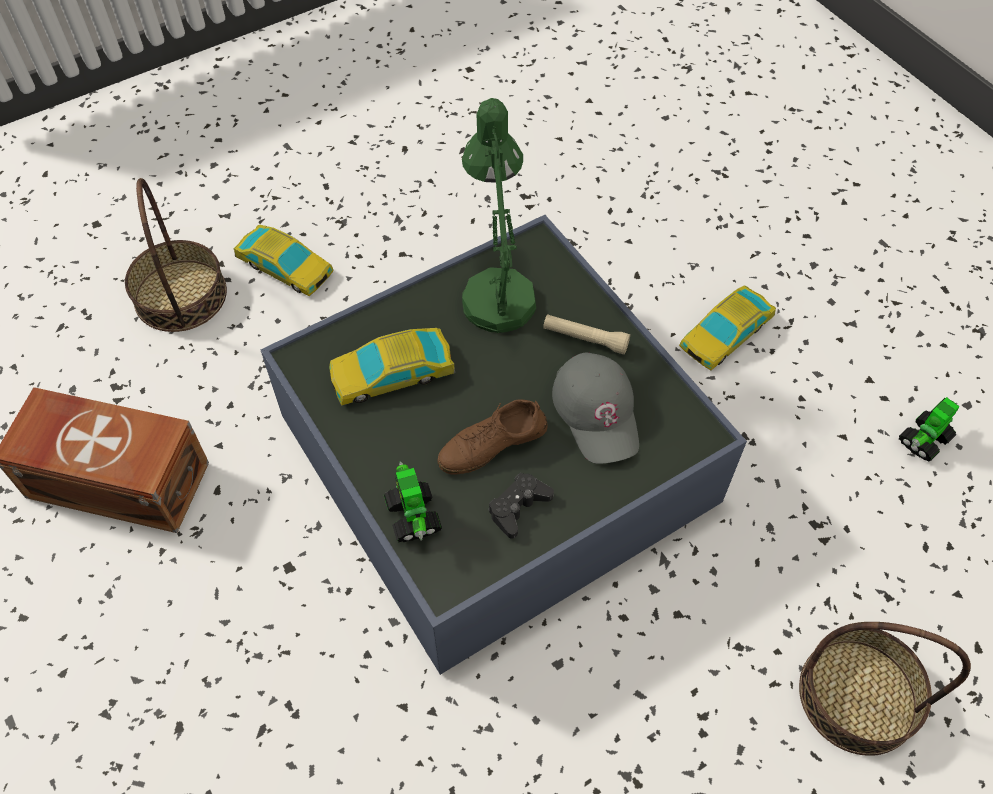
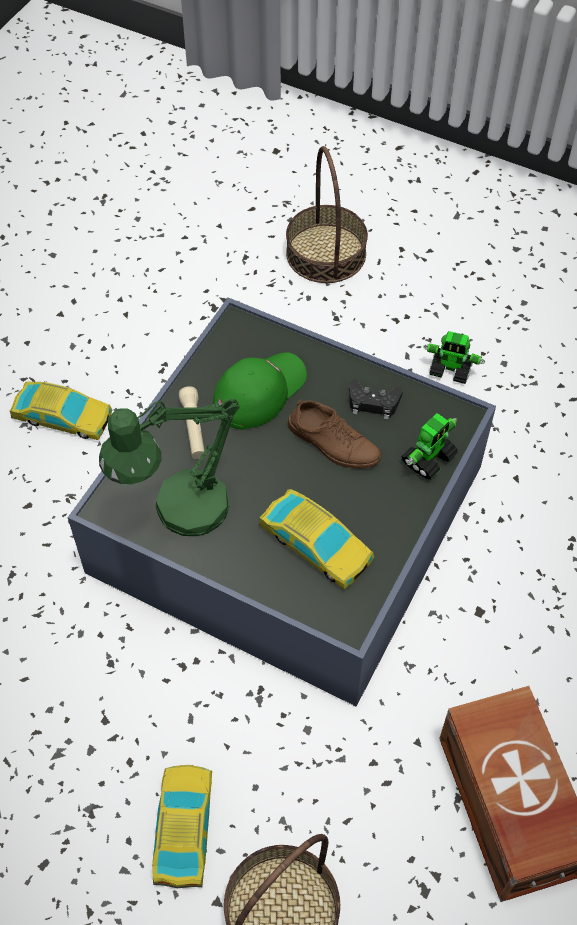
camera: 120 degrees left, 0 degrees up
(598, 412) = (259, 391): grey cap -> green cap
(924, 440) = (101, 270): toy robot -> toy robot (451, 370)

